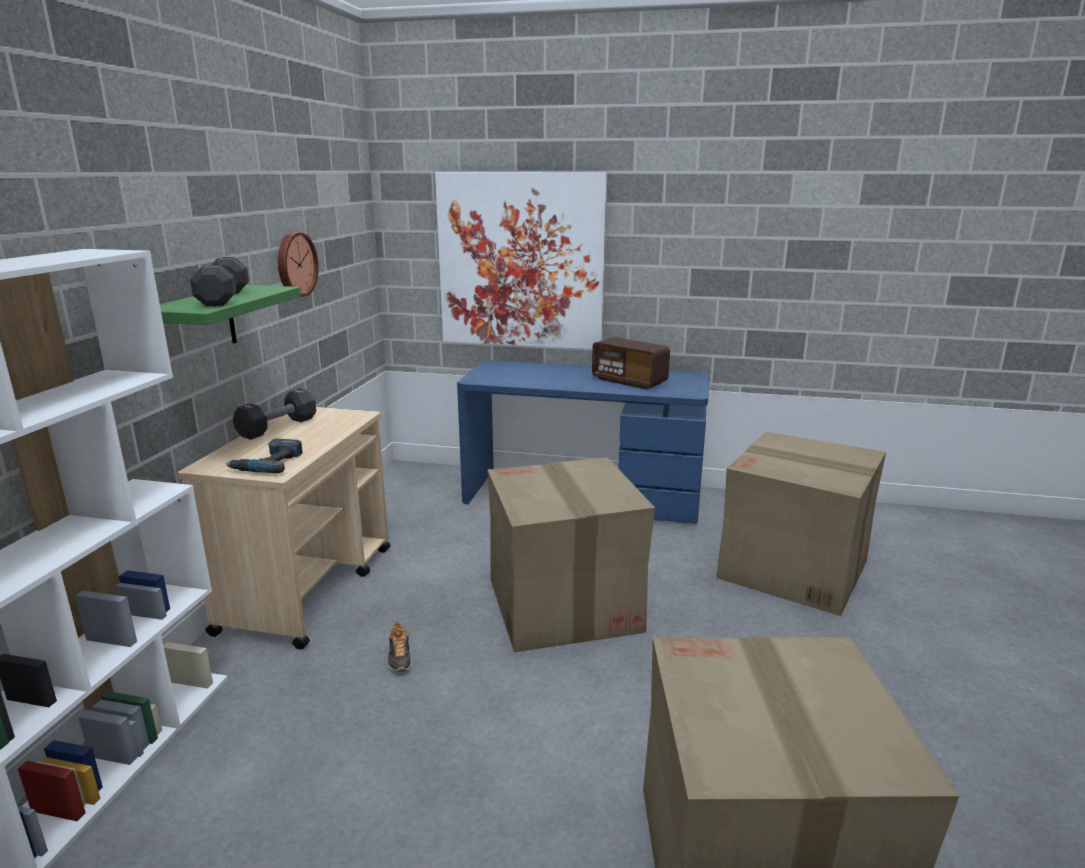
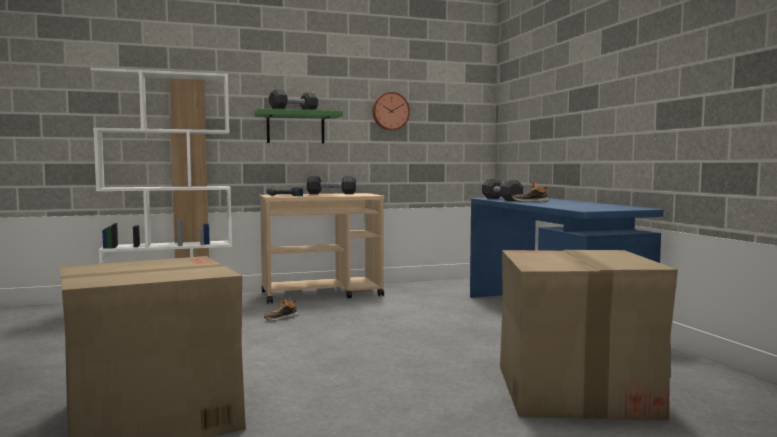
camera: 60 degrees right, 15 degrees down
(515, 381) = (501, 199): none -> black dumbbell
(521, 261) = (554, 114): picture -> none
(564, 605) = (383, 335): cardboard box -> none
(569, 382) = (530, 202): none -> shoe
(629, 381) = (572, 204): radio -> none

